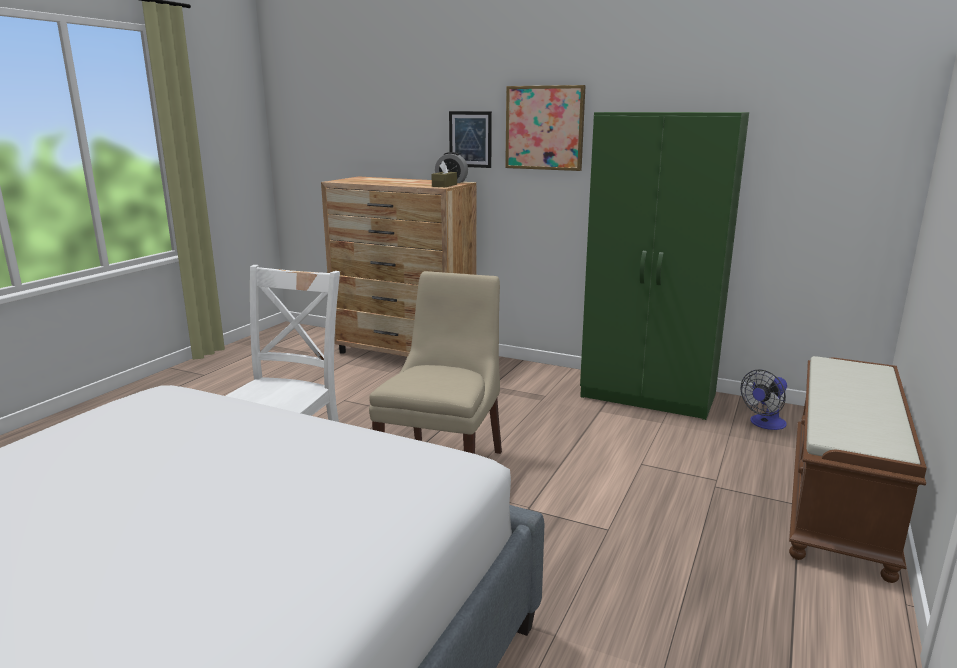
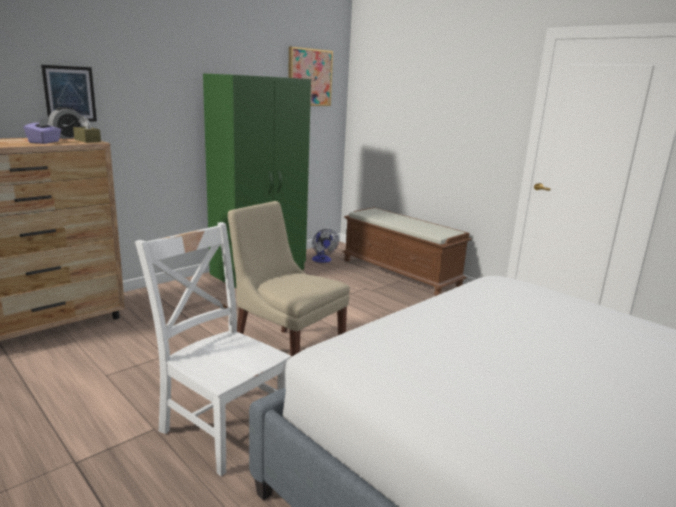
camera: 70 degrees left, 0 degrees up
(410, 183) = (45, 142): none -> purple tissue box
(544, 128) = (144, 84): picture -> picture (309, 77)

